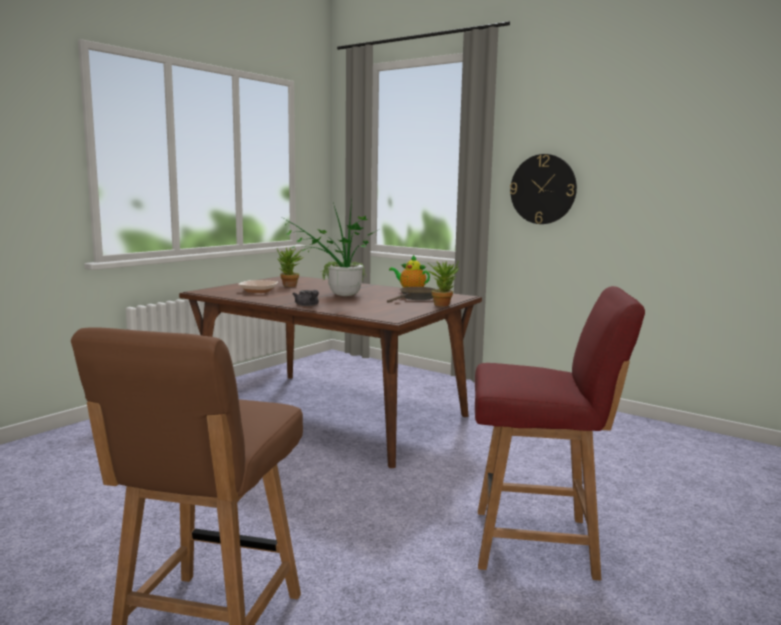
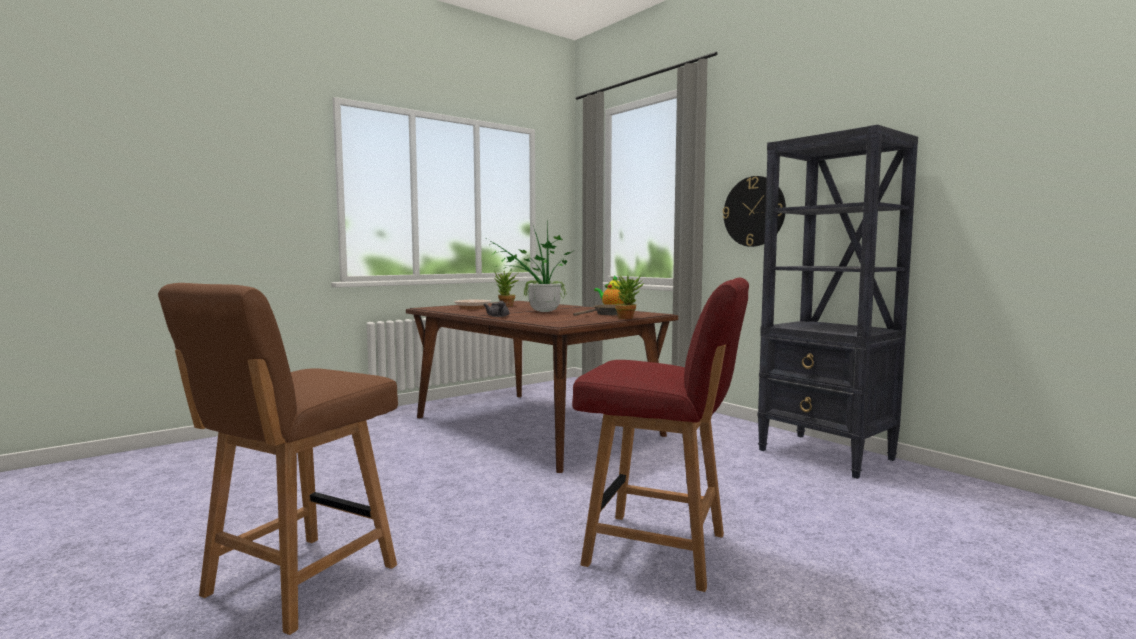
camera: 15 degrees right, 5 degrees down
(619, 426) = (826, 455): none -> black bookcase

